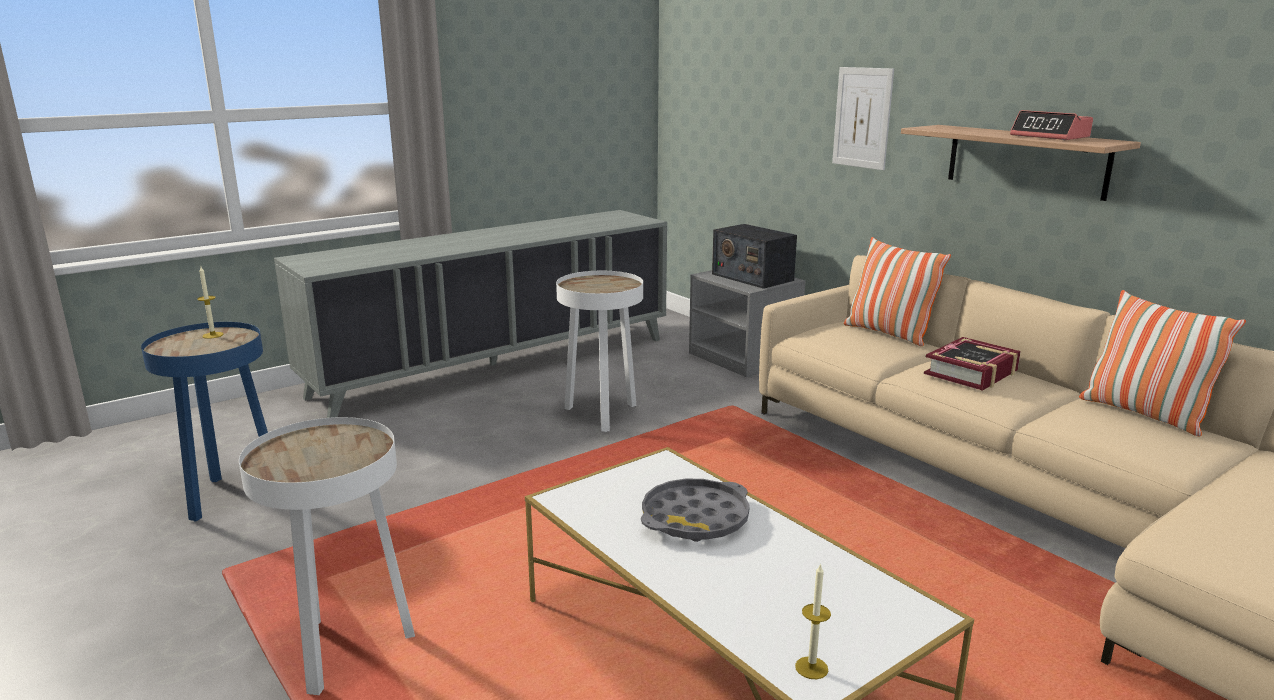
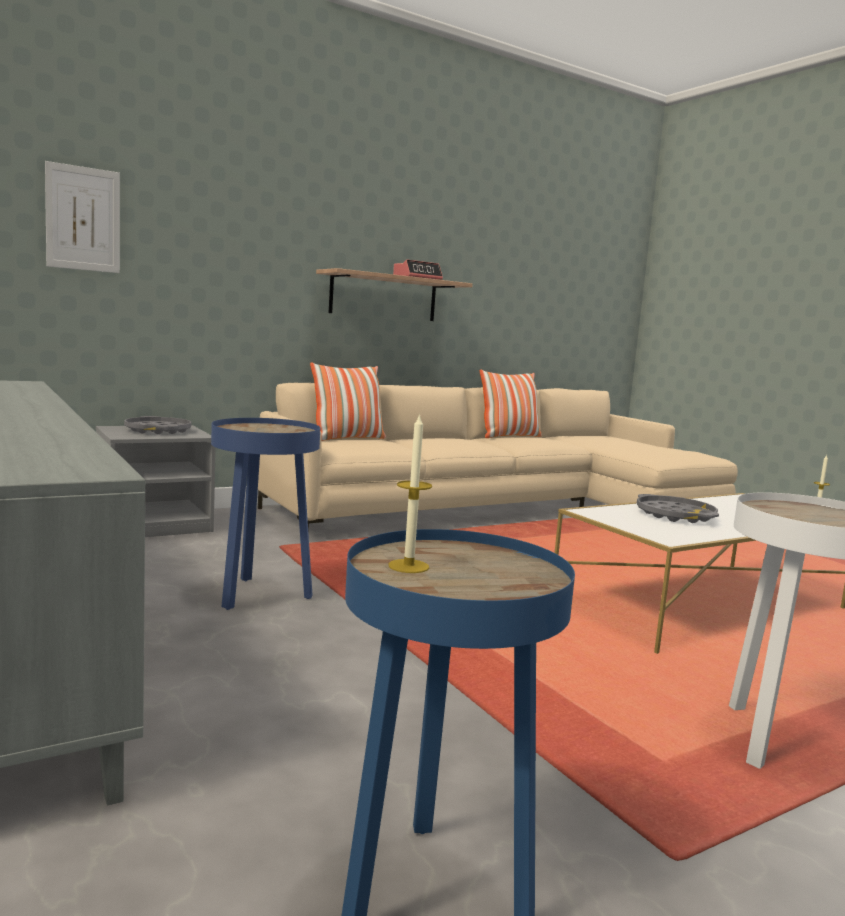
camera: 85 degrees left, 10 degrees down
(602, 415) = (260, 595): white side table -> blue side table
(752, 277) = (158, 430): radio -> grey tray
(862, 118) = (241, 261): picture -> picture (83, 219)
(971, 372) = (444, 440): book -> none

